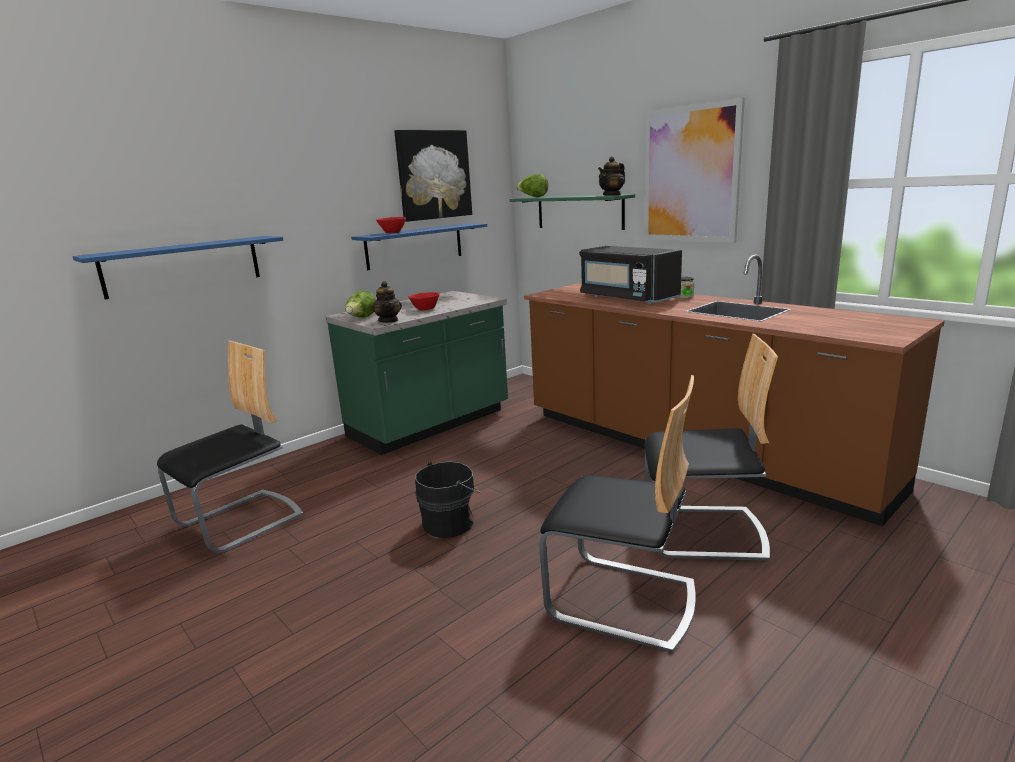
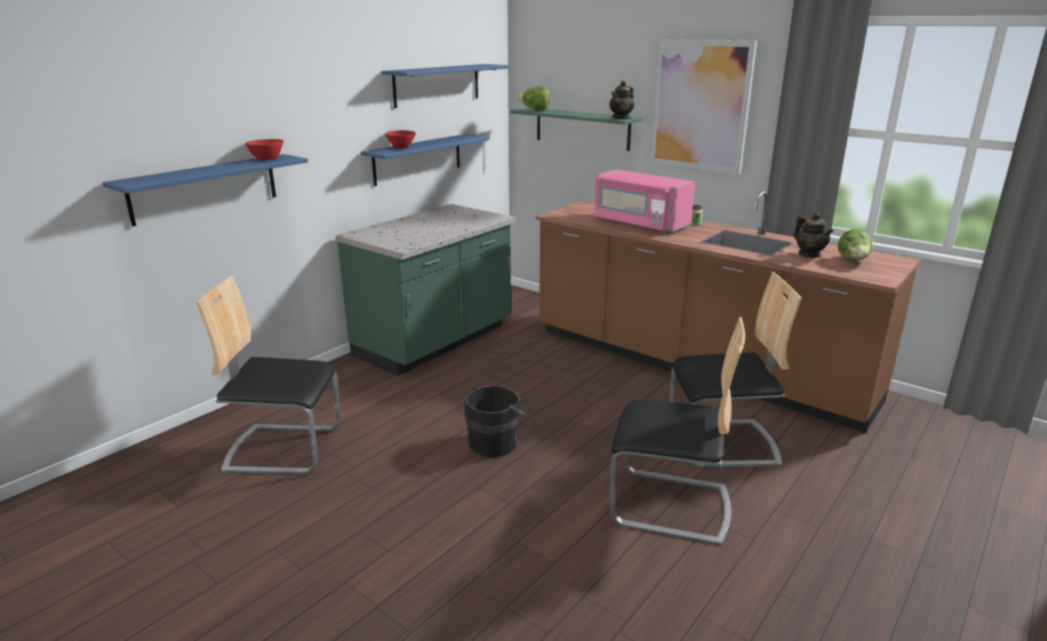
camera: 10 degrees left, 5 degrees up
(241, 521) = (283, 448): chair -> chair turned 120 degrees counterclockwise
(362, 318) = (379, 239): lettuce -> lettuce (853, 261)
(388, 321) = (410, 243): teapot -> teapot (809, 255)
(425, 309) = (438, 228): red bowl -> red bowl (266, 158)
(433, 175) = (437, 85): picture -> blue shelf
(627, 298) = (639, 223): black microwave -> pink microwave

